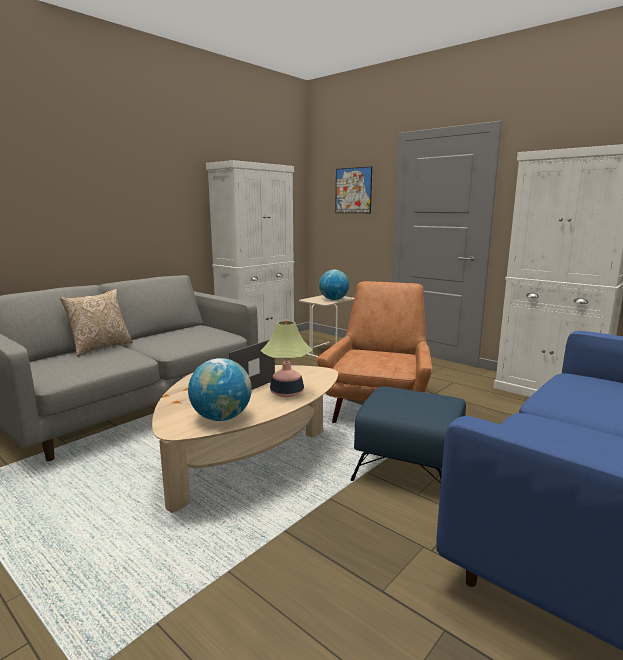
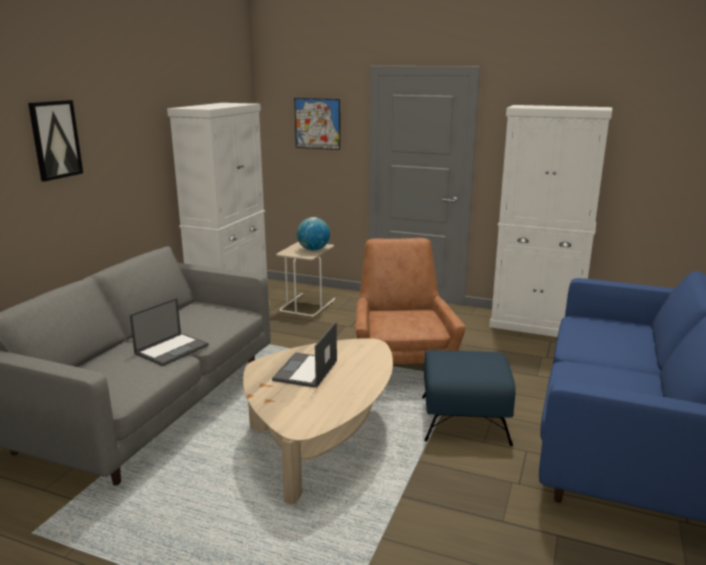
camera: 20 degrees left, 5 degrees up
(86, 170) = (55, 139): none -> picture
(100, 347) = (115, 350): pillow -> none
(142, 352) = (172, 349): none -> laptop
(221, 417) = (328, 409): globe -> none
(287, 392) = (360, 372): table lamp -> none

